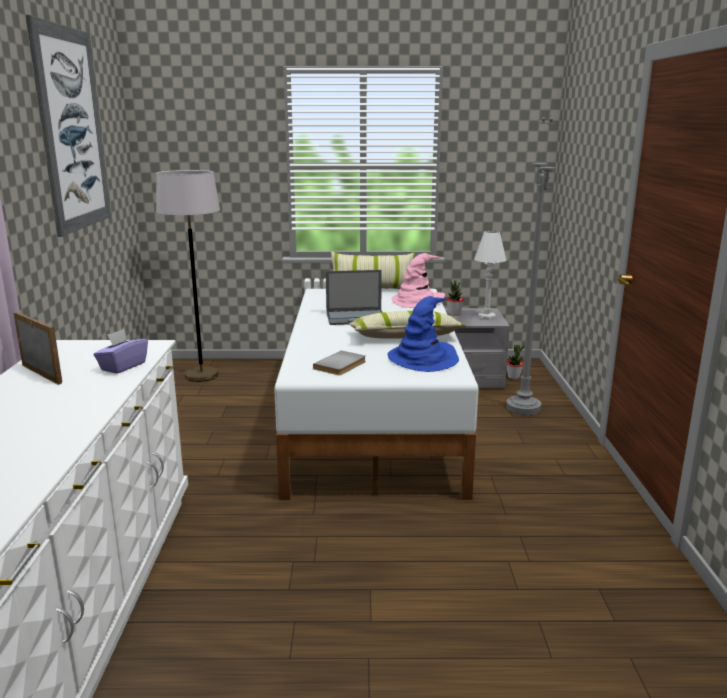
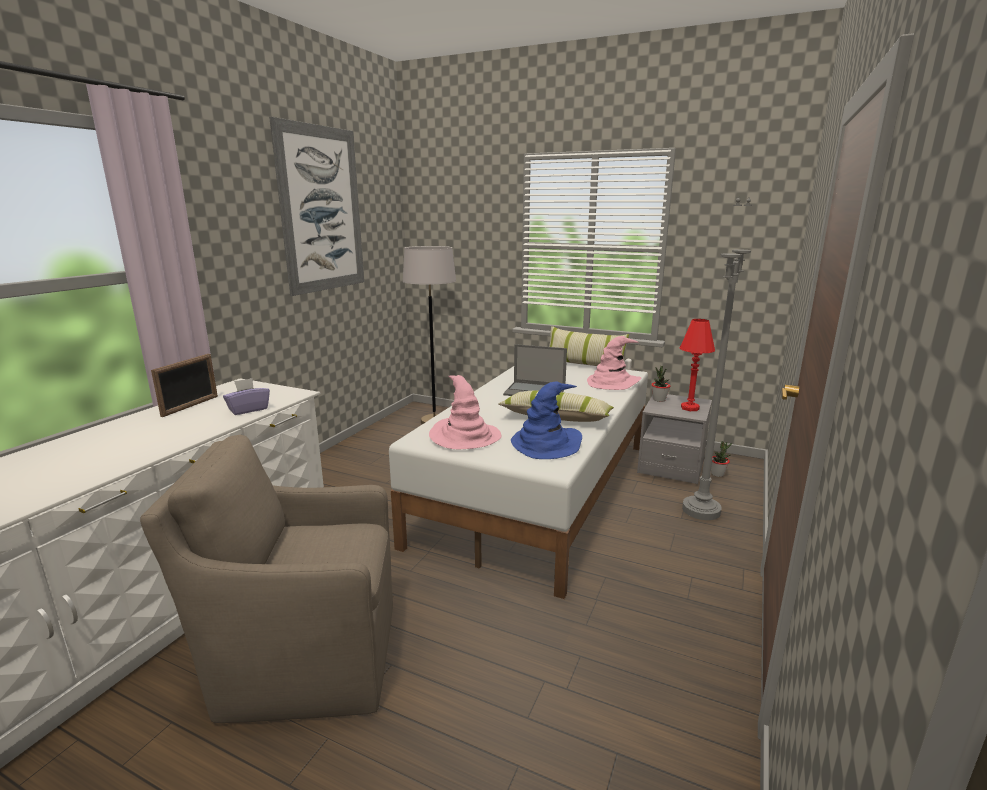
camera: 25 degrees right, 0 degrees up
(42, 374) = (191, 406): picture frame -> picture frame turned 45 degrees clockwise
(283, 610) = (305, 659): none -> brown armchair
(341, 365) = (464, 437): grey book -> pink hat
(486, 317) = (689, 408): white table lamp -> red table lamp

